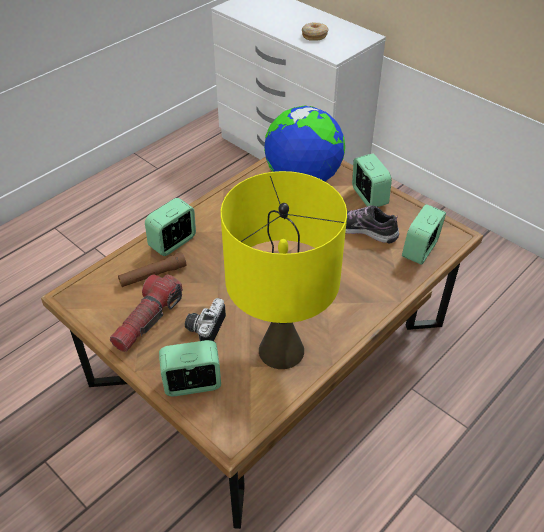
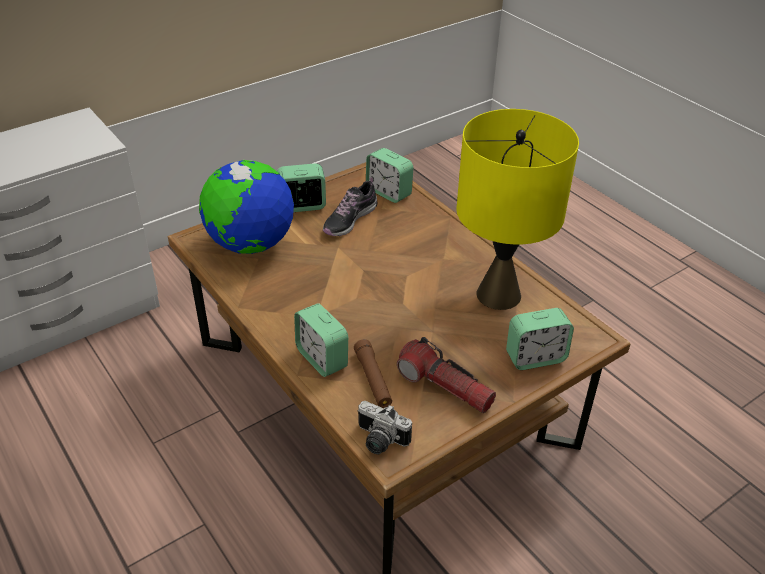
camera: 80 degrees left, 5 degrees down
(192, 384) = (535, 357): alarm clock -> alarm clock turned 105 degrees counterclockwise
(204, 329) = (463, 344): camera -> camera (379, 441)
(314, 35) = (45, 150): donut -> none

